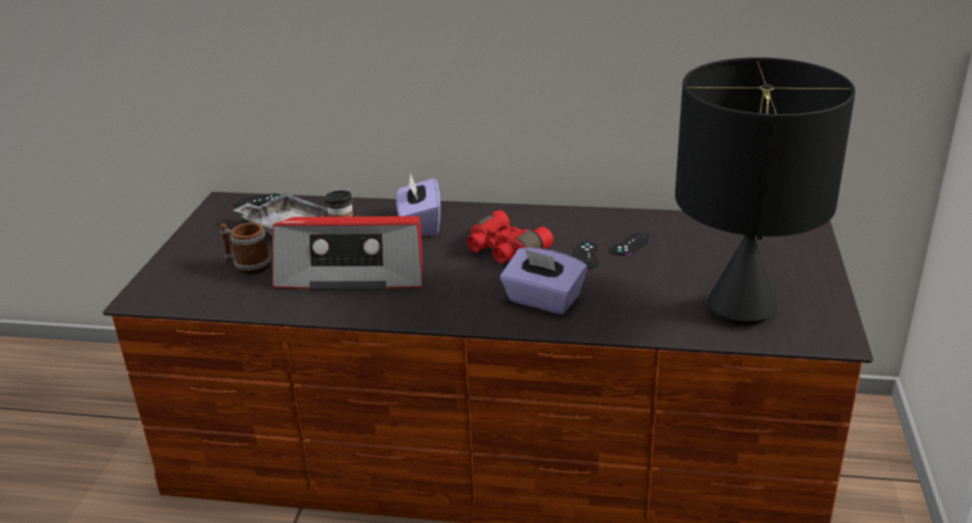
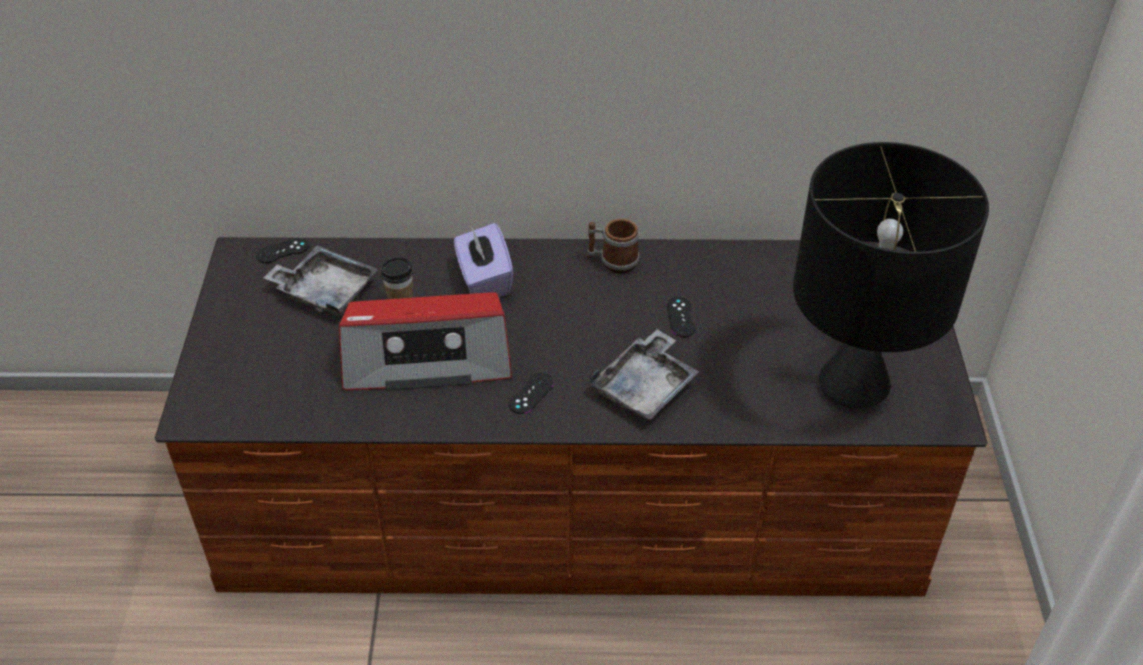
camera: 10 degrees left, 15 degrees up
(247, 265) = (302, 357): mug -> mug (612, 261)
(504, 251) = (589, 315): red binoculars -> none
(543, 300) = (646, 387): purple tissue box -> grey tray
(631, 244) = (725, 297): black game controller -> black game controller (531, 393)

